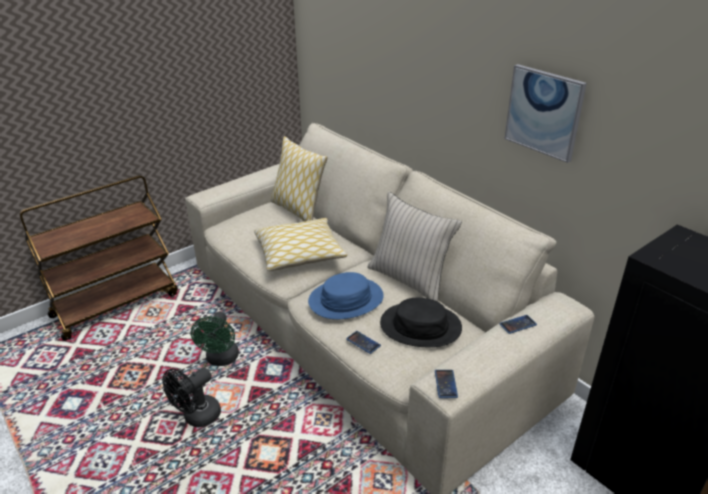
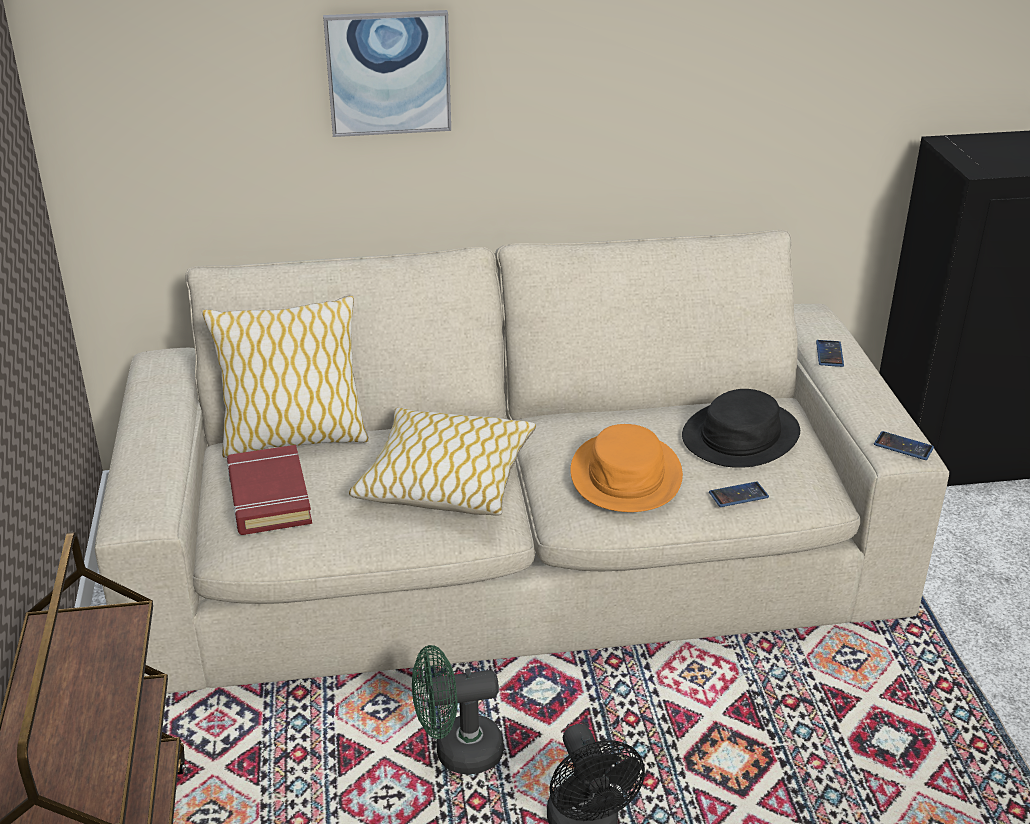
camera: 60 degrees left, 0 degrees up
(221, 360) = (457, 752): green fan -> green fan turned 135 degrees clockwise
(251, 219) = (269, 497): none -> red book
(346, 300) = (626, 474): blue hat -> orange hat
(410, 280) = (620, 406): beige pillow -> none
(544, 112) = (710, 66): picture -> picture (388, 73)

